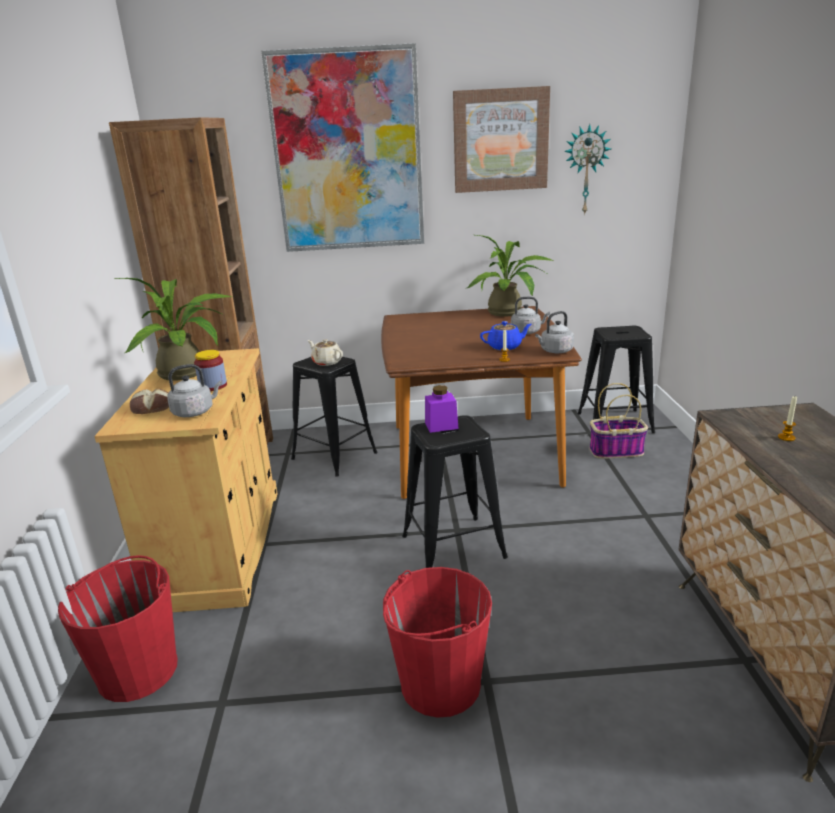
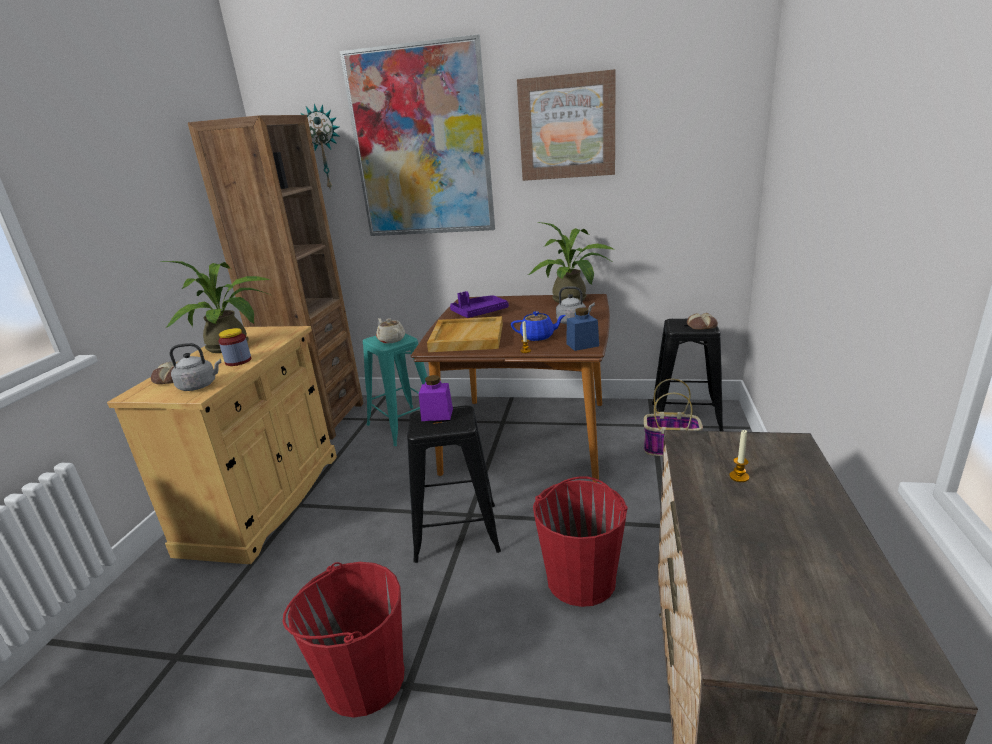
camera: 15 degrees right, 0 degrees up
(138, 670) = (135, 611): red bucket -> red bucket (581, 579)
(334, 456) = (403, 425): black stool -> turquoise stool
(423, 329) = (479, 313): none -> purple tray
(432, 351) = (466, 337): none -> beige tray
(555, 351) = (582, 345): grey kettle -> blue jar
(585, 170) = (657, 155): wall clock -> wall clock (324, 148)
(632, 332) = (701, 326): none -> bread

